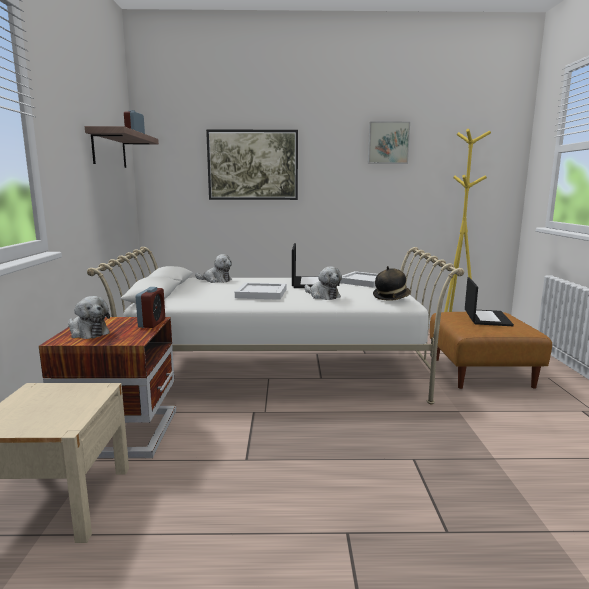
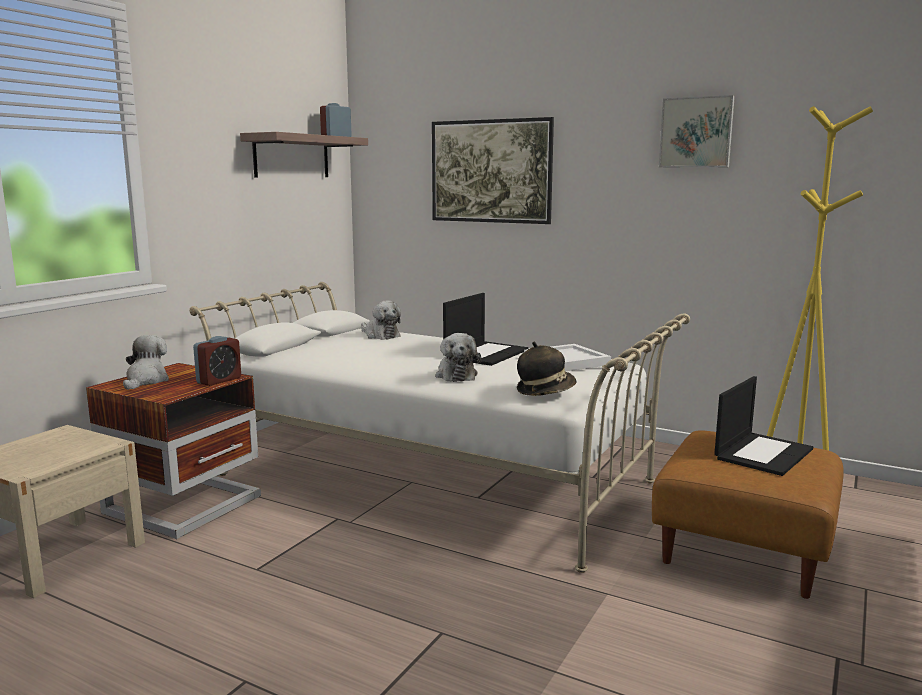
camera: 30 degrees right, 0 degrees up
(88, 332) = (146, 381): plush toy -> plush toy turned 150 degrees counterclockwise
(261, 293) = (388, 360): white tray -> none

